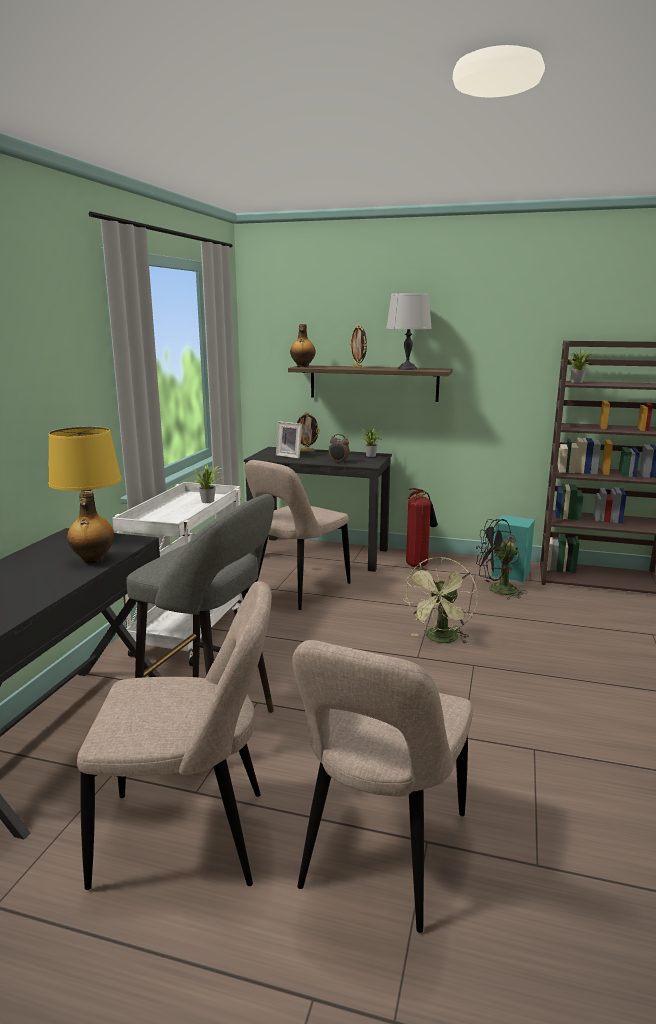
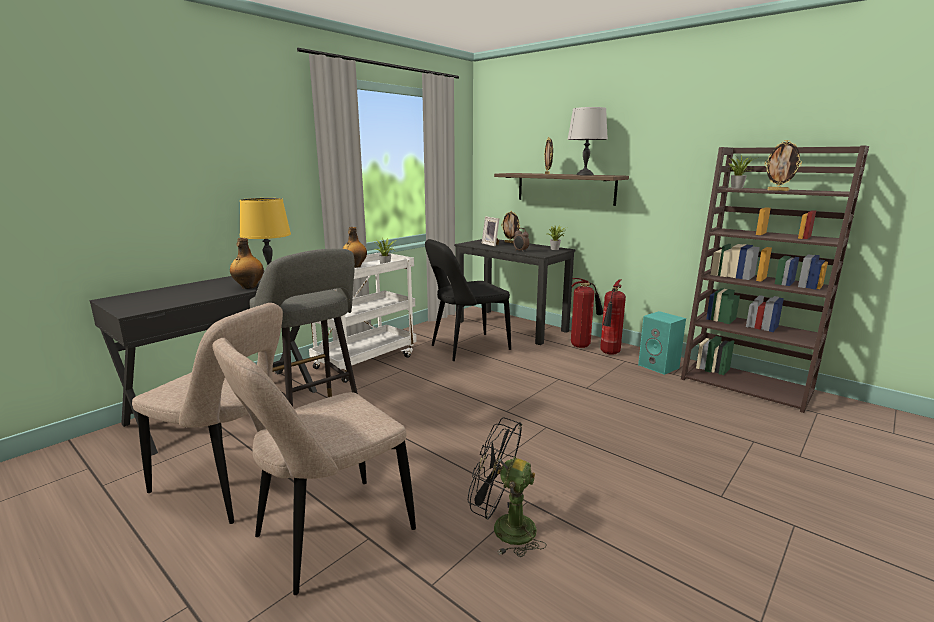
camera: 25 degrees right, 0 degrees up
(297, 590) = (466, 348): beige chair -> black chair
(302, 366) = (508, 173): bottle -> bottle (355, 266)
(440, 640) = (539, 403): green fan -> none
(453, 569) = (609, 354): none -> fire extinguisher
(496, 590) = (631, 376): black fan -> black fan (504, 528)
(622, 385) = (778, 190): none -> picture frame

